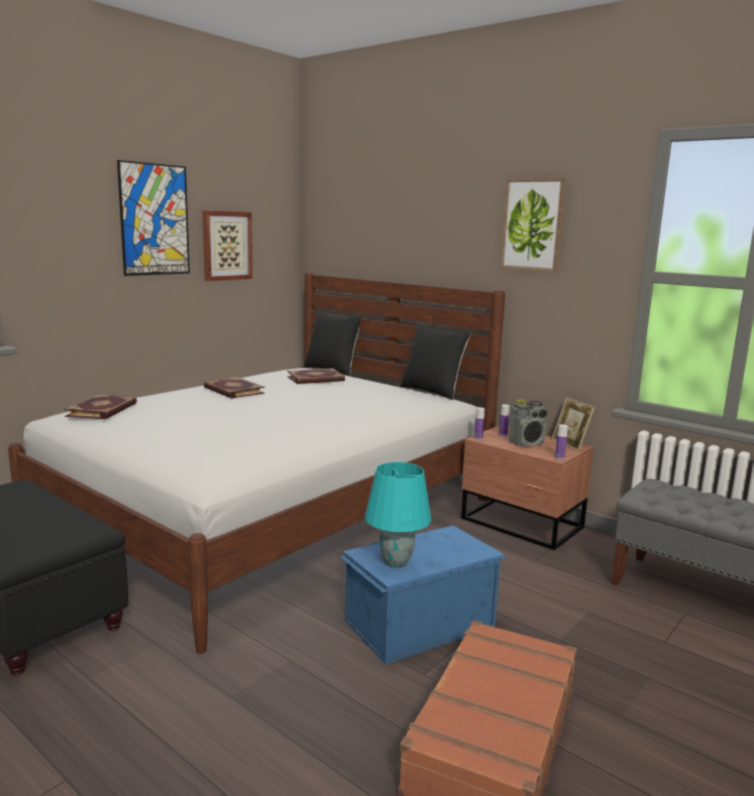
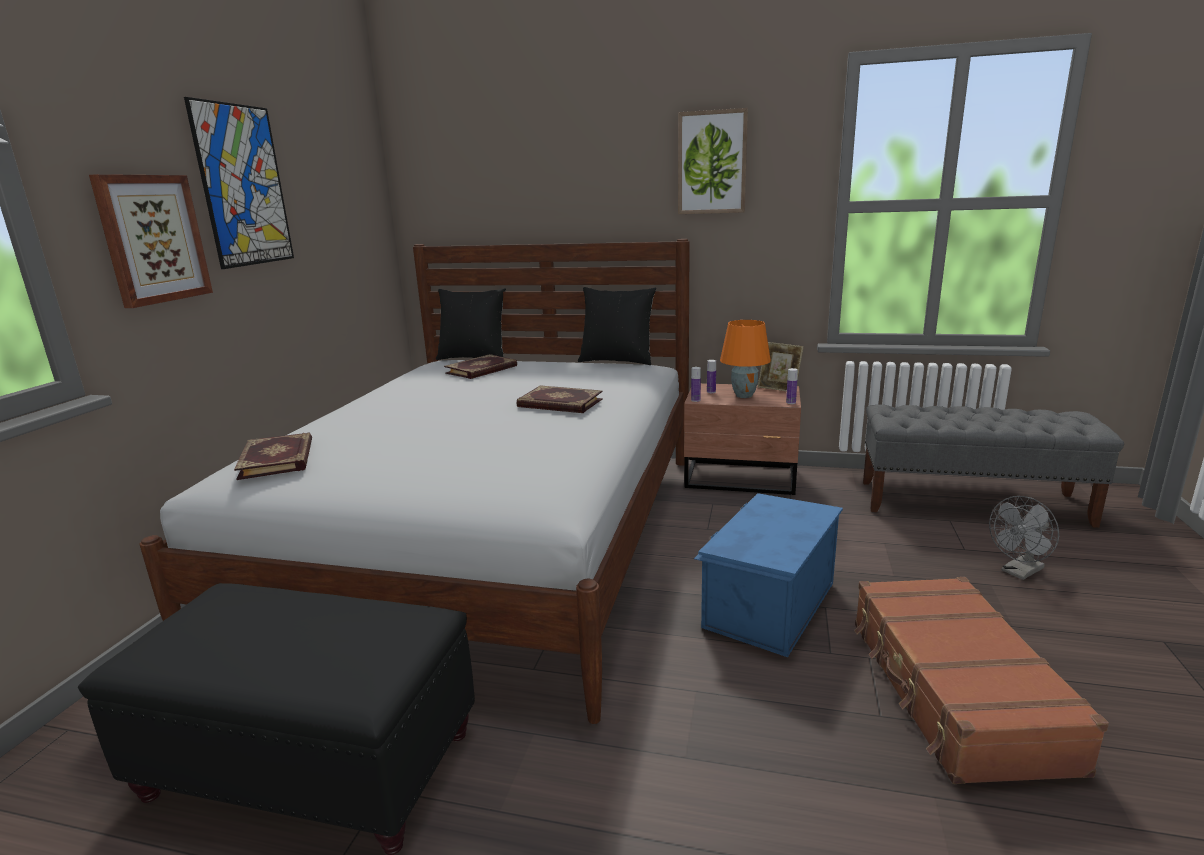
camera: 25 degrees left, 5 degrees up
(226, 245) = (325, 217): picture -> picture (152, 239)
(233, 390) = (411, 400): book -> book (559, 403)
(395, 562) = (766, 546): turquoise table lamp -> none
(527, 443) = (744, 395): radio -> orange table lamp
(696, 678) = (1019, 572): none -> grey fan

